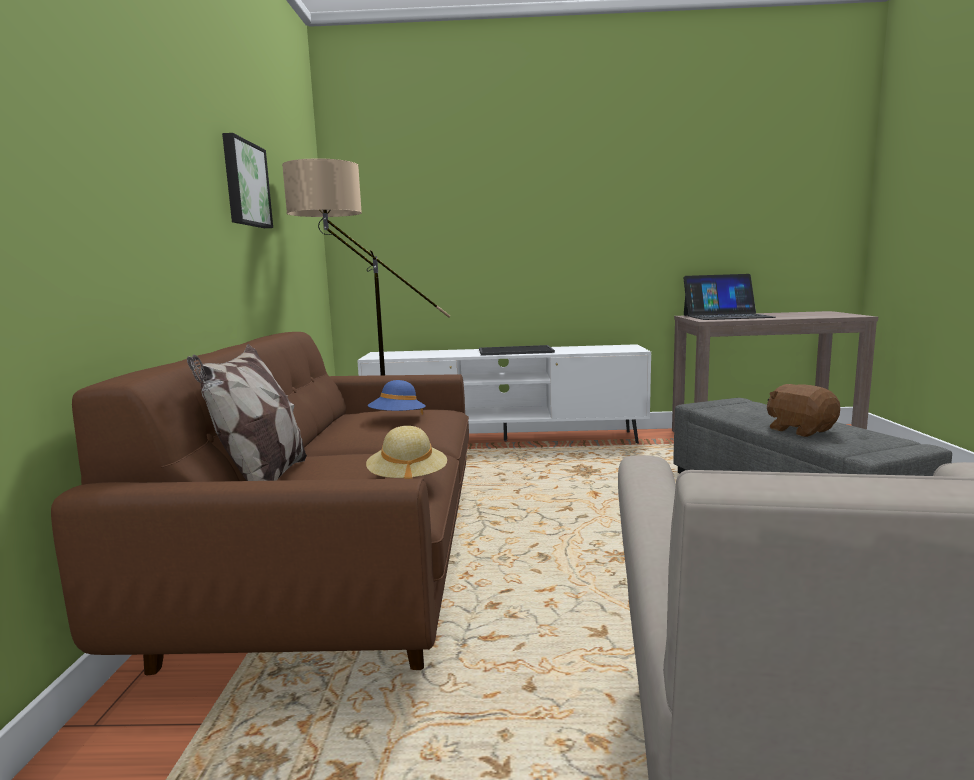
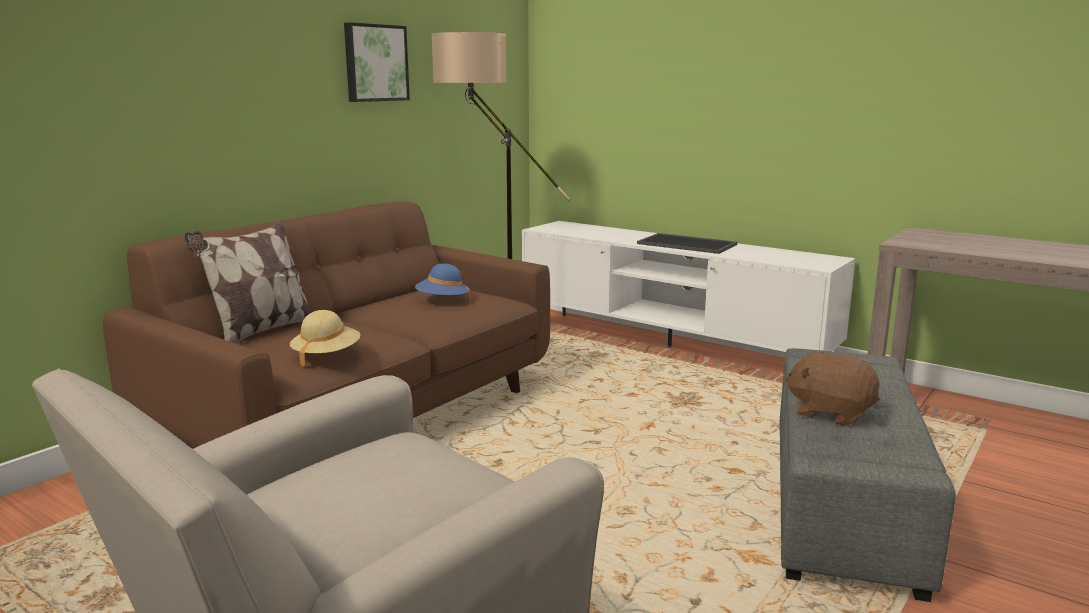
camera: 35 degrees right, 5 degrees up
(726, 316) = (962, 240): laptop -> none
(800, 430) = (830, 413): brown plush toy -> brown plush toy turned 60 degrees counterclockwise

